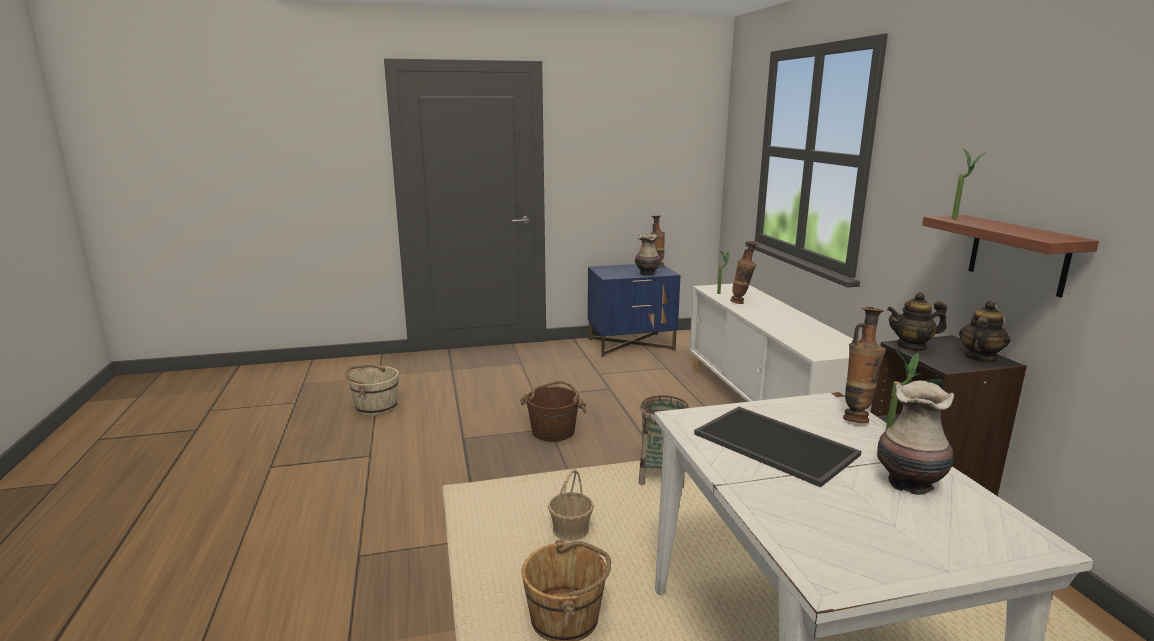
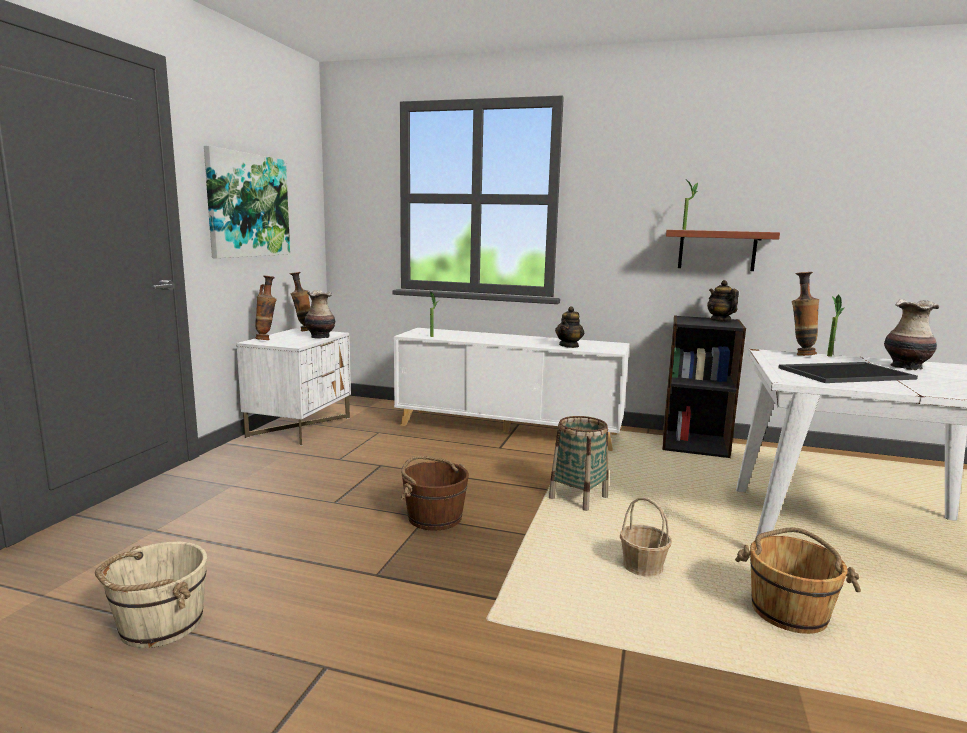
camera: 60 degrees left, 5 degrees down
(617, 160) = (248, 205): none -> picture
(631, 344) = (300, 427): blue nightstand -> white nightstand
(741, 303) = (469, 338): vase -> vase (267, 339)
(912, 347) = (691, 322): teapot -> teapot (569, 346)

